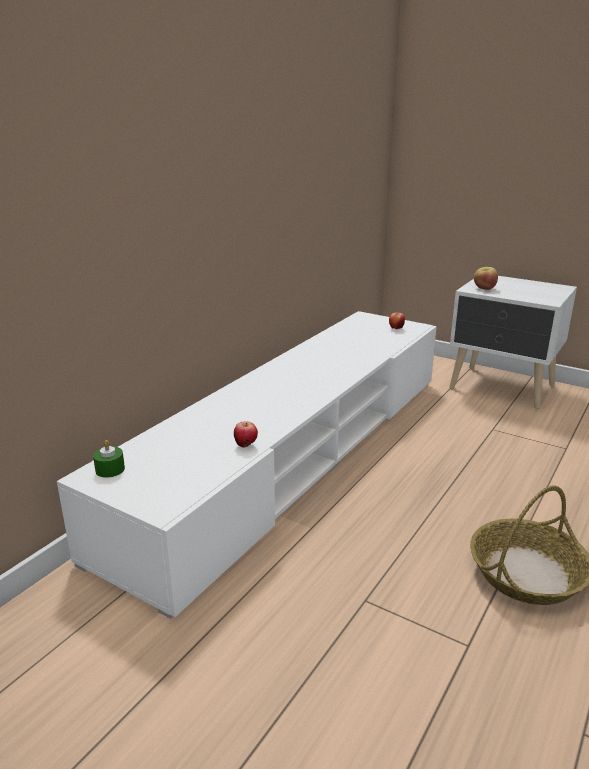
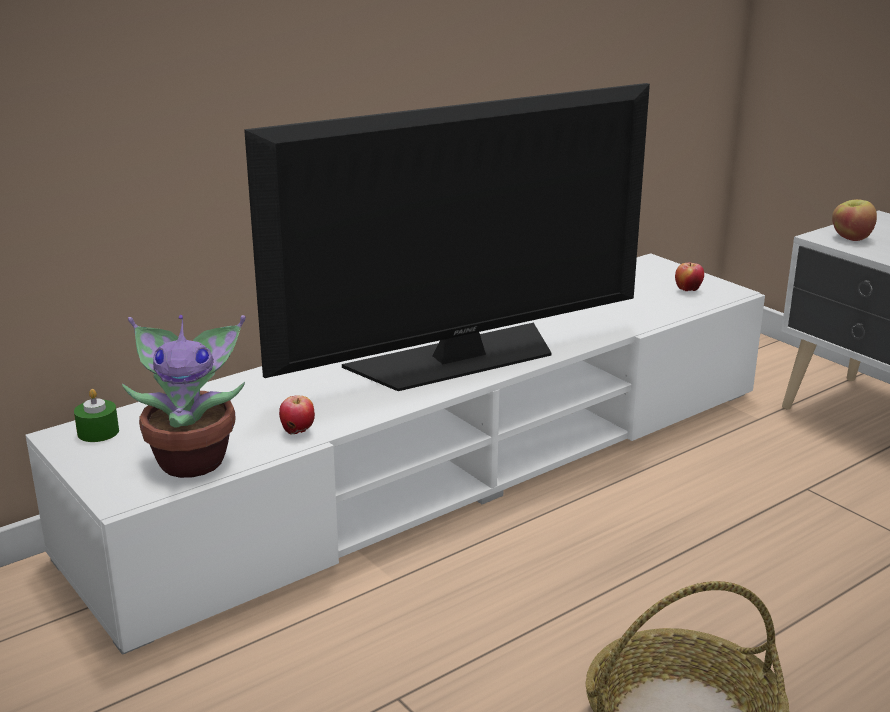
camera: 20 degrees right, 0 degrees up
(192, 475) = (194, 460): none -> potted plant
(305, 384) = (459, 358): none -> television

